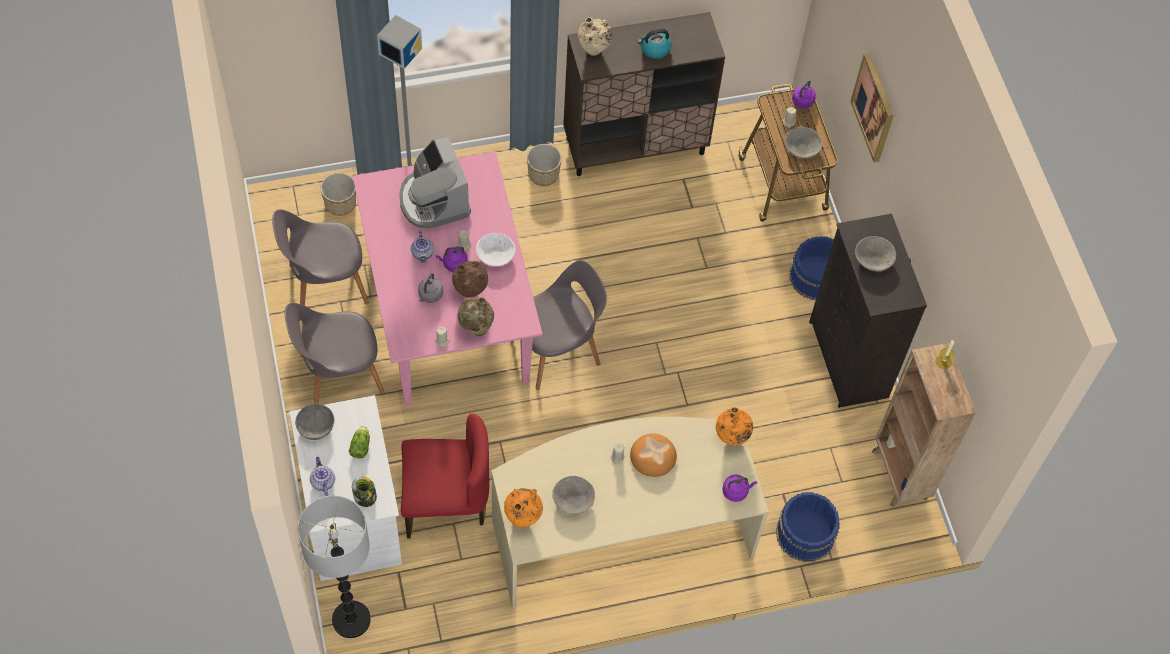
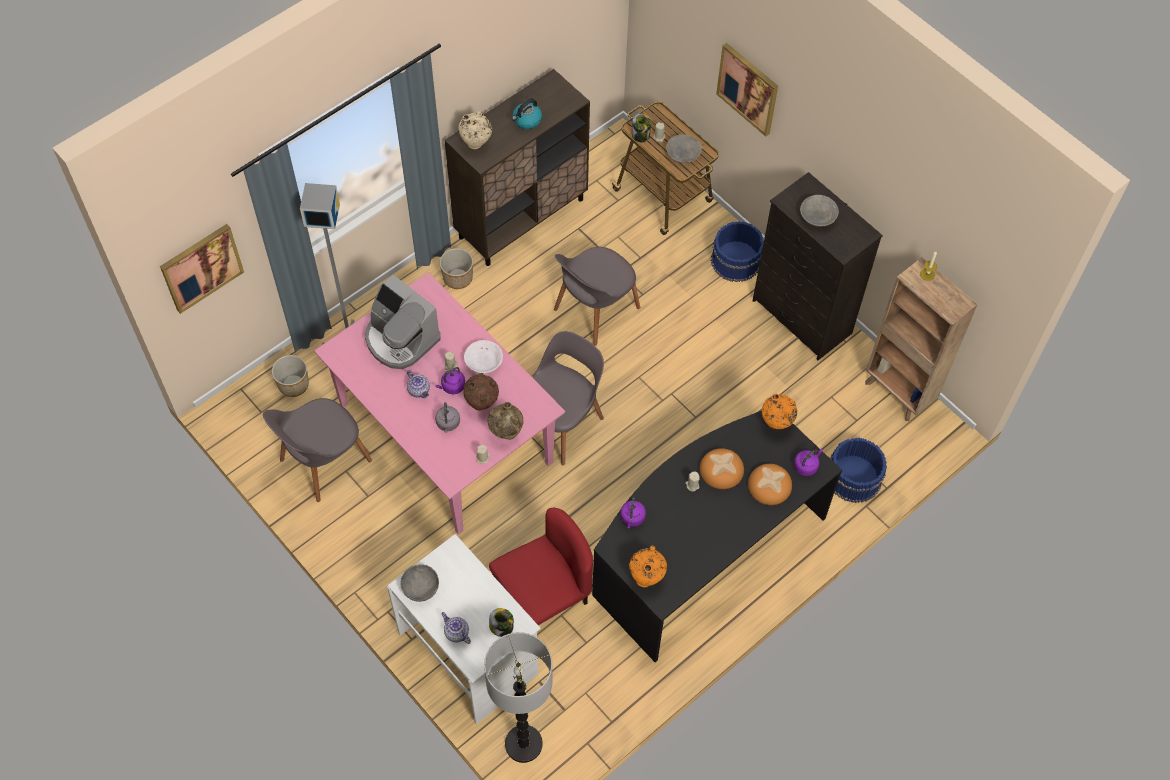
camera: 25 degrees left, 0 degrees up
(276, 53) = (201, 267): none -> picture
(339, 375) = (383, 535): grey chair -> grey chair (595, 310)
(361, 445) = (470, 584): lettuce -> none
(573, 500) = (678, 540): grey bowl -> none
(620, 531) = (705, 551): beige desk -> black desk
(689, 492) = (769, 485): none -> bread
(772, 113) = (641, 135): none -> jar
(801, 102) = (659, 116): purple kettle -> purple kettle (632, 518)

